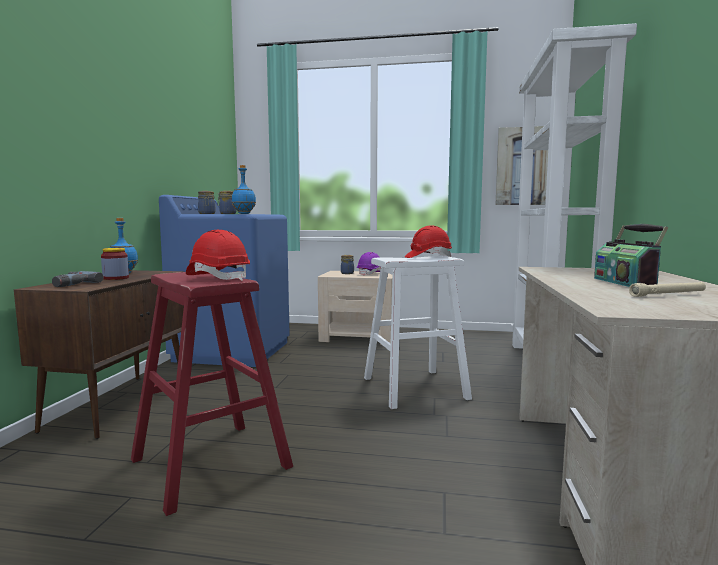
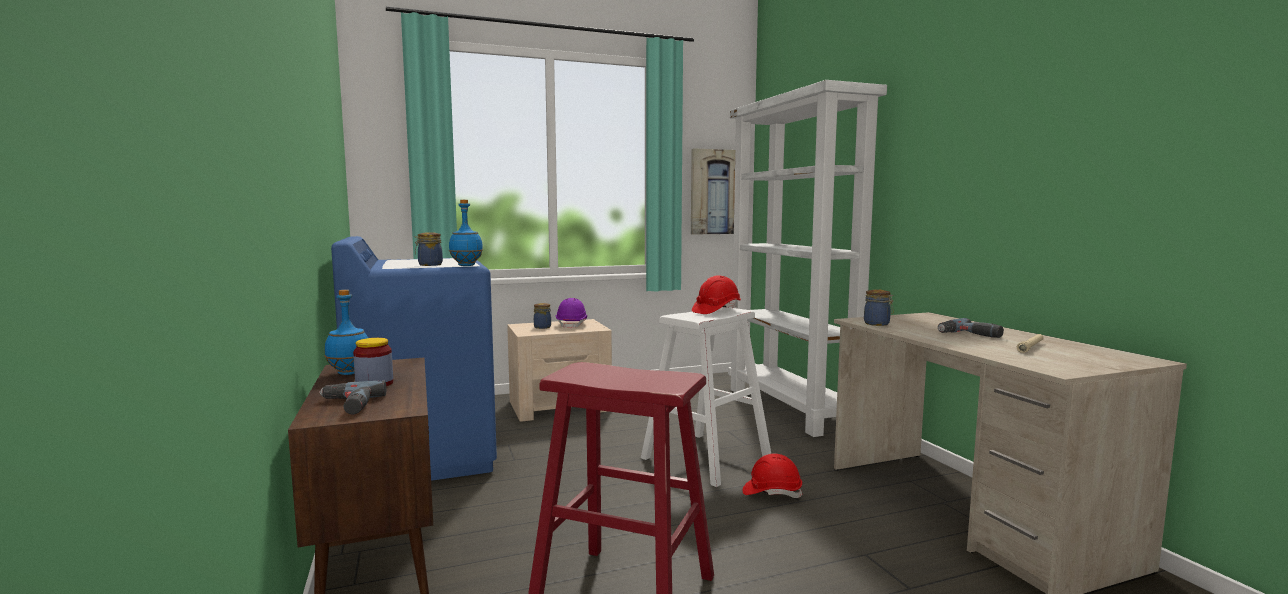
camera: 30 degrees left, 0 degrees up
(207, 214) = (397, 266): jar -> jar (877, 324)
(218, 277) = (649, 374): red hard hat -> red hard hat (771, 492)
(625, 282) = (969, 335): radio -> power drill

